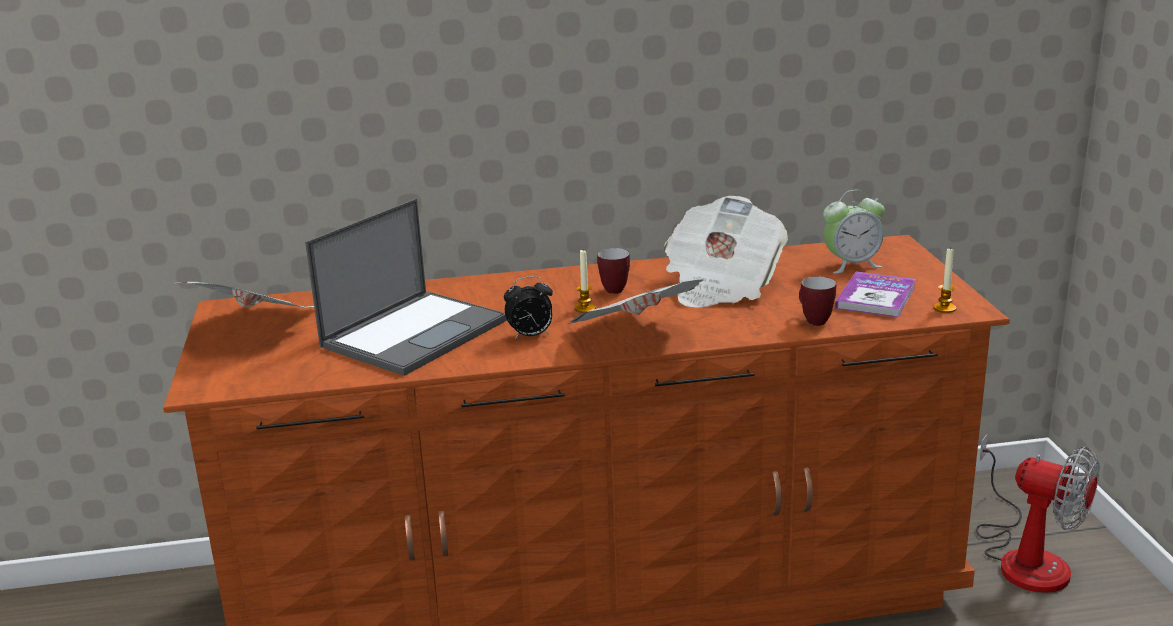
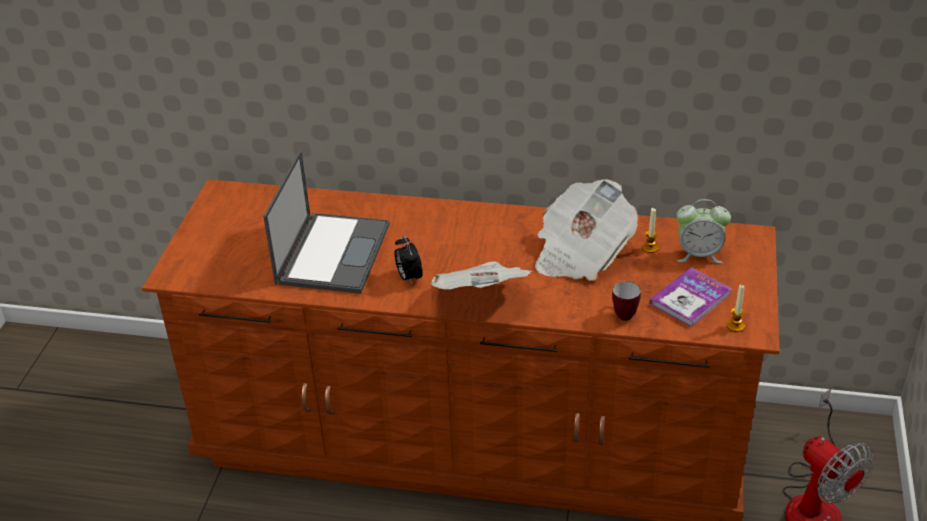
camera: 20 degrees right, 15 degrees up
(256, 328) = (231, 220): newspaper -> none
(415, 332) = (333, 252): laptop -> laptop turned 45 degrees counterclockwise
(530, 336) = (409, 277): alarm clock -> alarm clock turned 60 degrees clockwise
(585, 308) = (464, 256): candle -> candle (650, 247)
(616, 289) = (500, 238): mug -> none

